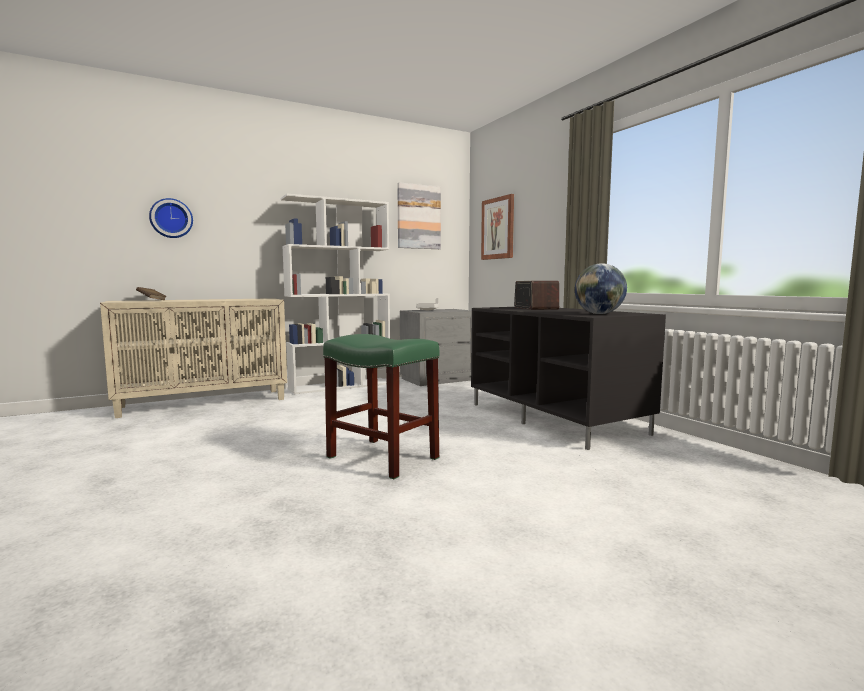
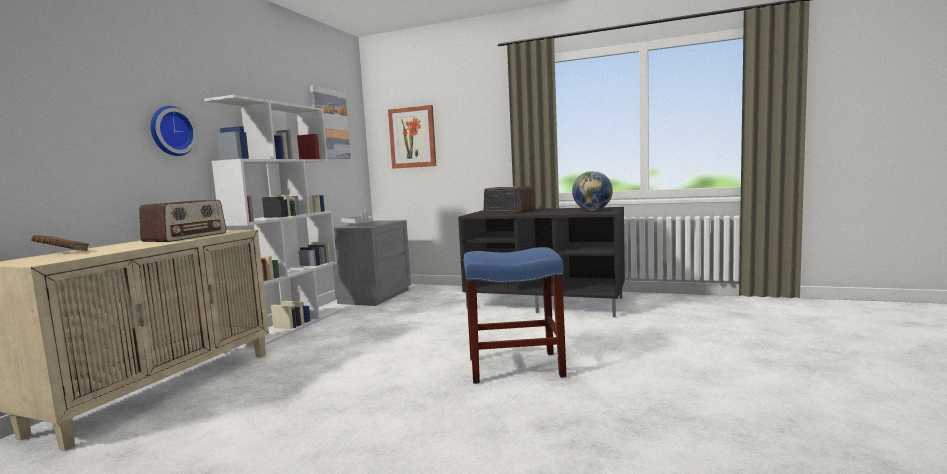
camera: 40 degrees left, 0 degrees up
(171, 218) = (63, 124): wall clock -> wall clock (171, 131)
(232, 299) = (186, 237): none -> radio
(384, 458) = (516, 367): green stool -> blue stool

